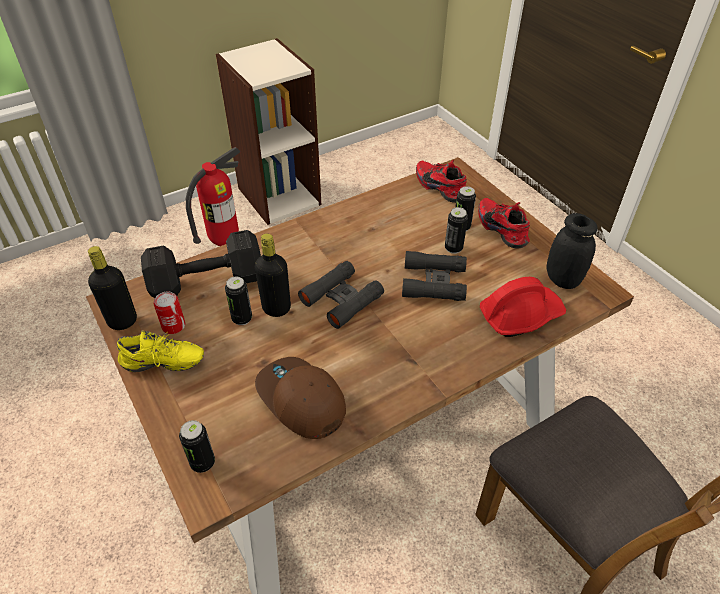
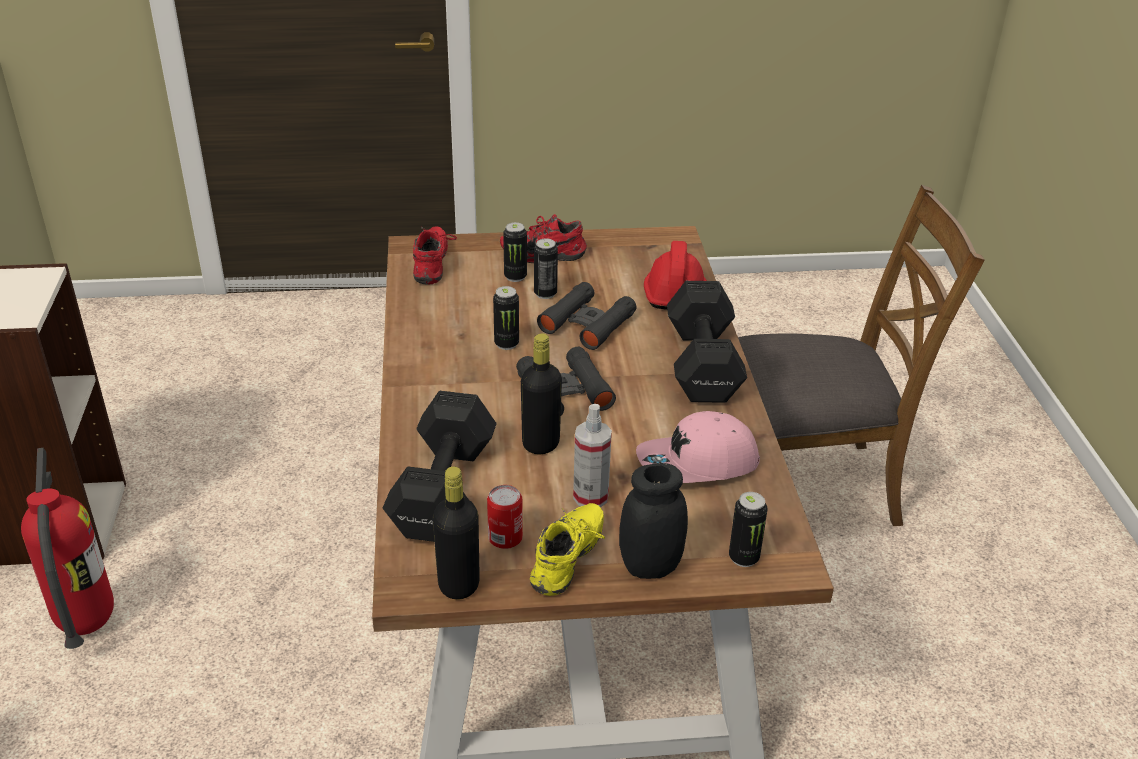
camera: 65 degrees left, 10 degrees down
(233, 353) = (590, 497): none -> spray bottle
(242, 319) = (537, 476): can -> can (506, 344)
(300, 400) = (697, 464): brown cap -> pink cap
(434, 364) = (703, 362): none -> black dumbbell
(442, 187) = (434, 265): red shoe -> red shoe turned 105 degrees clockwise
(562, 280) = (645, 251): black jar -> black jar (650, 566)

